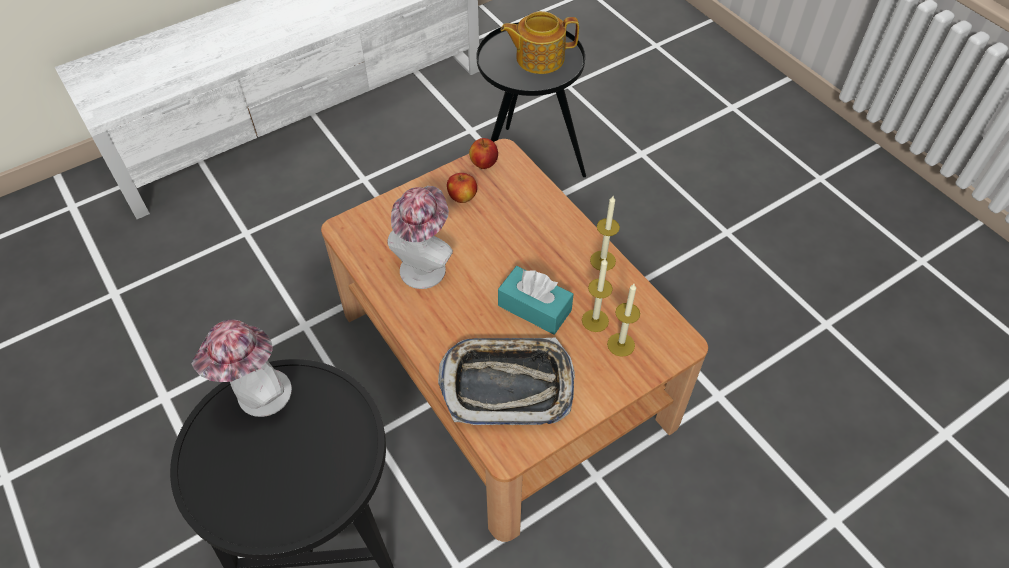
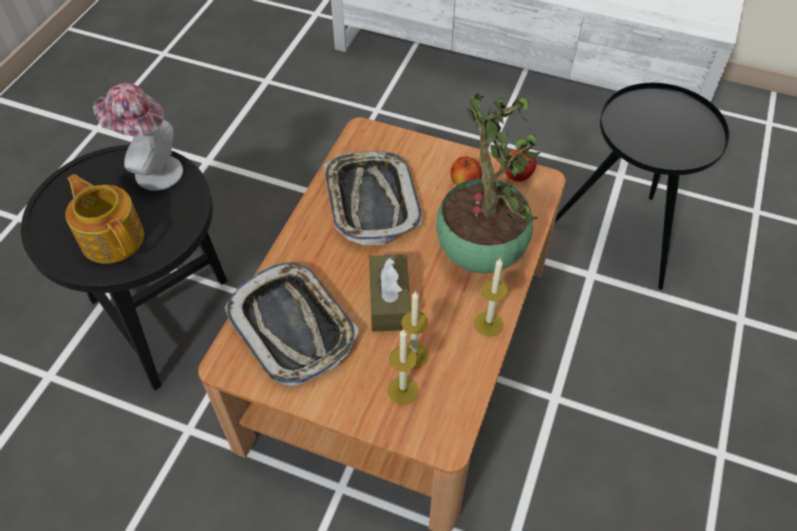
camera: 55 degrees right, 0 degrees up
(425, 265) = (371, 201): hat -> tray
(534, 308) = (389, 301): turquoise tissue box -> brown tissue box
(535, 228) = (478, 252): none -> potted plant
(538, 58) = (670, 133): teapot -> teapot (112, 237)

